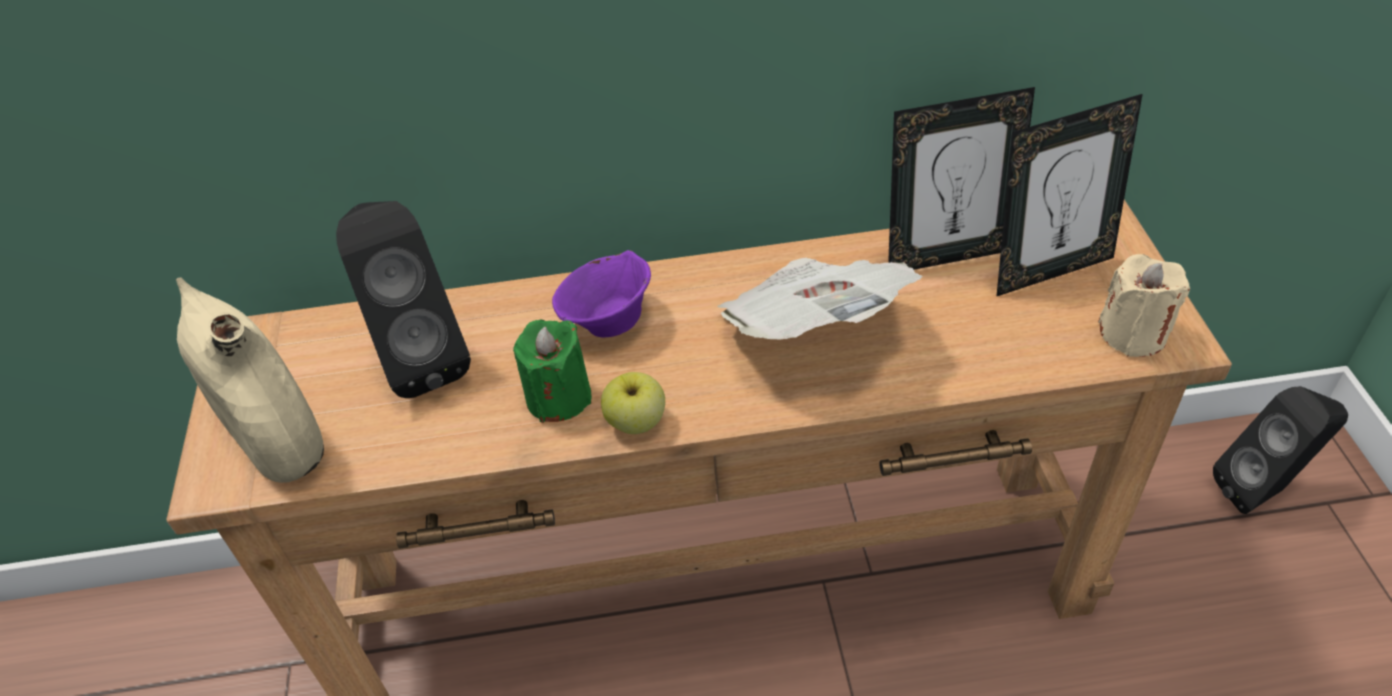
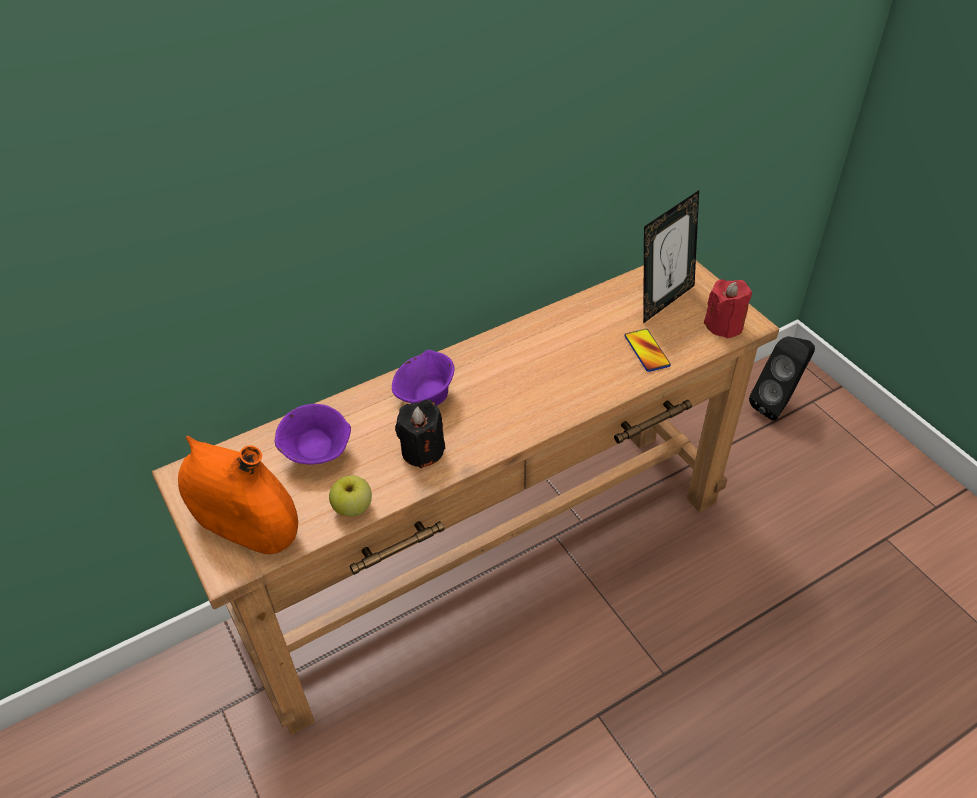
camera: 25 degrees left, 0 degrees up
(271, 433) = (247, 527): beige vase -> orange vase
(420, 359) = (318, 454): black speaker -> purple bowl
(558, 397) = (422, 451): green candle -> black candle
(636, 422) = (478, 451): apple -> apple (353, 508)
(813, 329) = (552, 369): newspaper -> none
(947, 255) = (604, 306): picture frame -> none
(979, 341) = (647, 351): none -> phone
(1133, 334) = (724, 325): beige candle -> red candle

